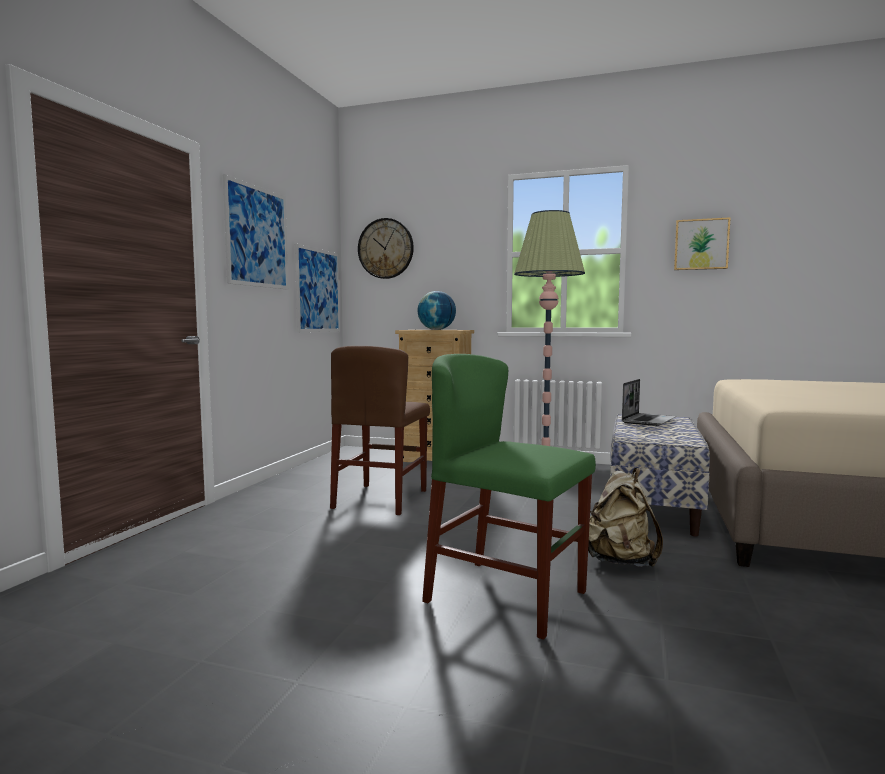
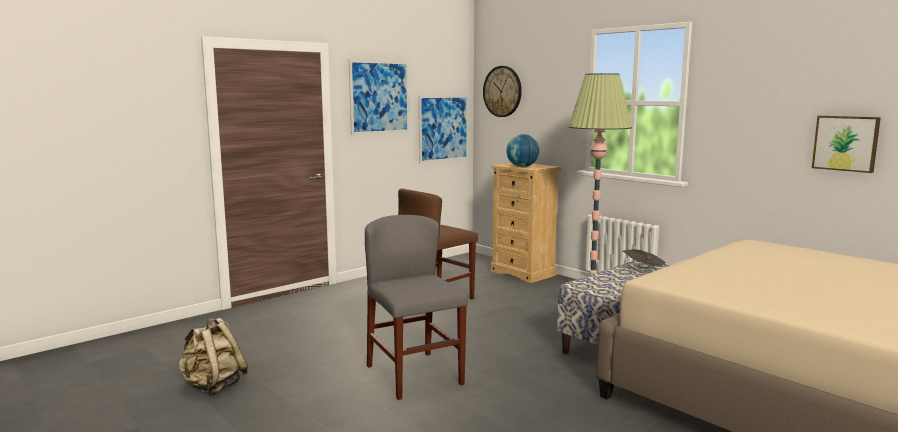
camera: 30 degrees right, 5 degrees up
(506, 596) = (414, 375): green chair -> grey chair
(620, 561) = (520, 373): beige backpack -> beige backpack (213, 386)
(648, 420) = (645, 270): laptop -> newspaper
(701, 244) = (752, 102): picture -> picture (846, 143)

